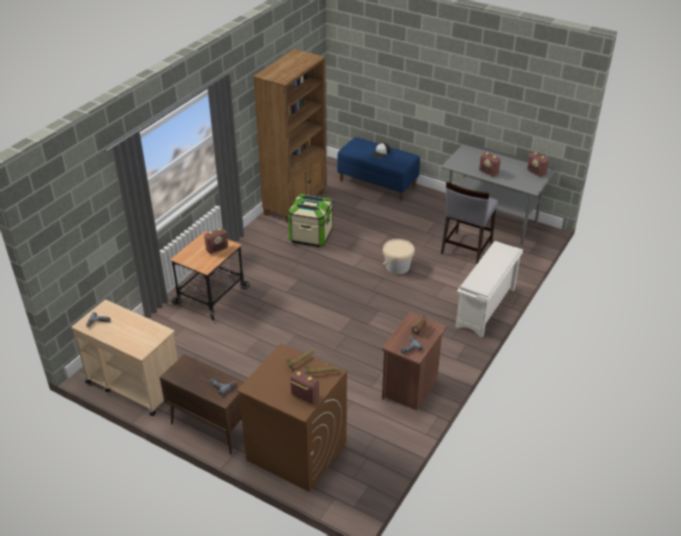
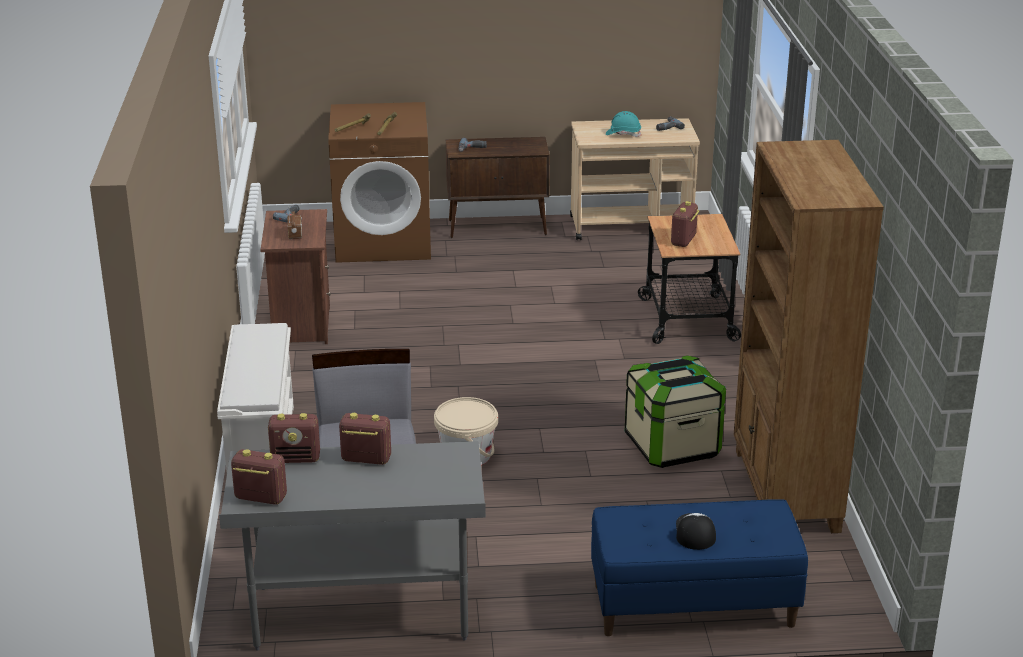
camera: 145 degrees right, 10 degrees down
(133, 328) = (623, 134): none -> turquoise hard hat
(304, 396) = (351, 115): radio -> radio (296, 458)

